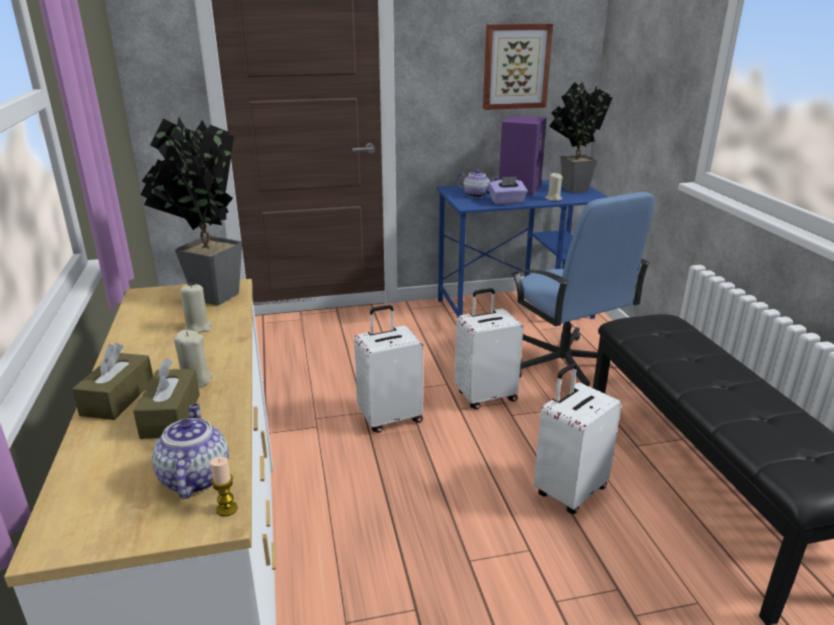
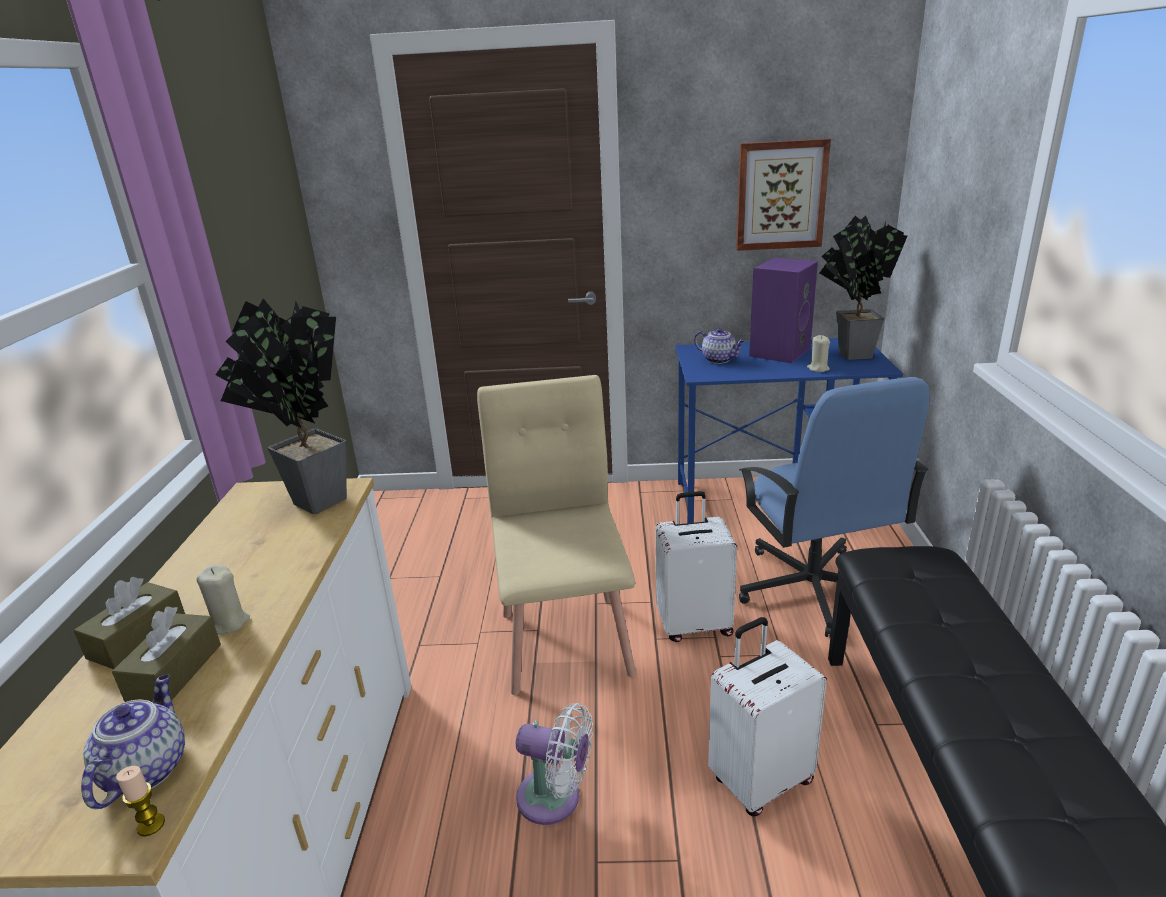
camera: 15 degrees right, 0 degrees up
(198, 327) = (276, 545): beige candle -> none
(390, 417) = (566, 641): white suitcase -> beige chair
(422, 525) = (555, 799): none -> white fan
(507, 202) = (753, 372): purple tissue box -> none

